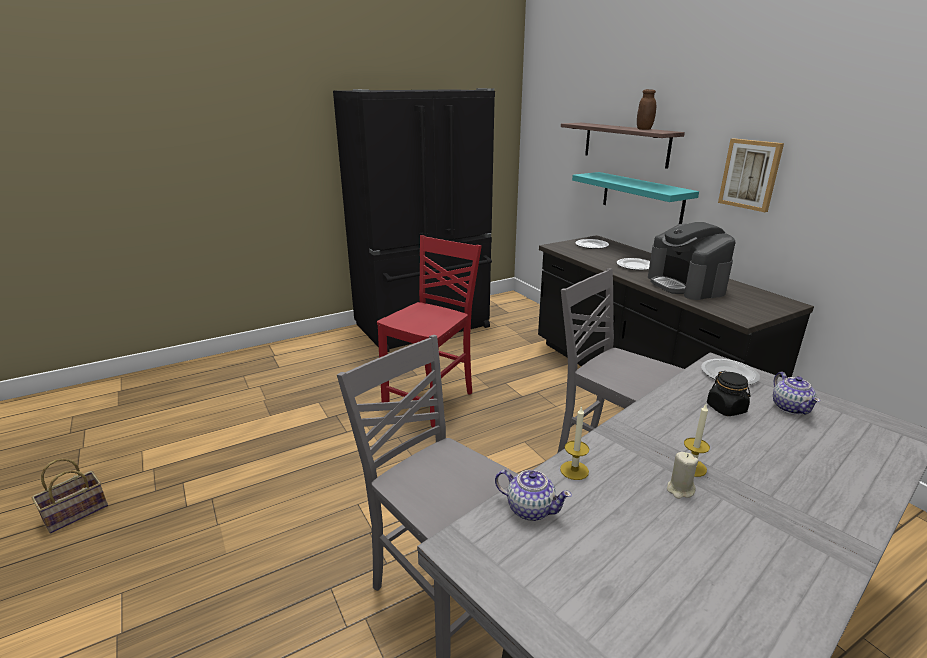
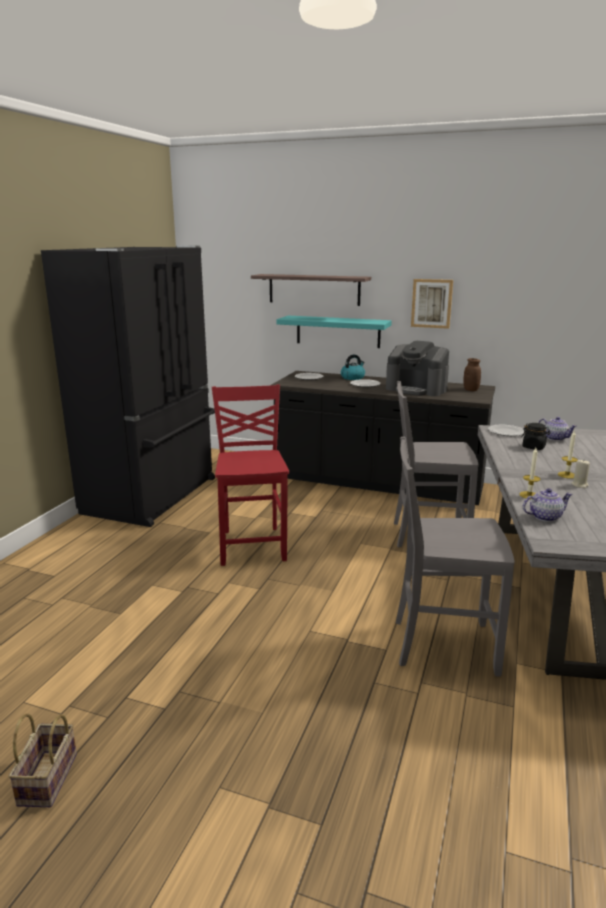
camera: 40 degrees left, 5 degrees down
(639, 255) = (353, 377): none -> kettle
(644, 129) = (337, 276): brown jar -> brown jar (471, 390)

